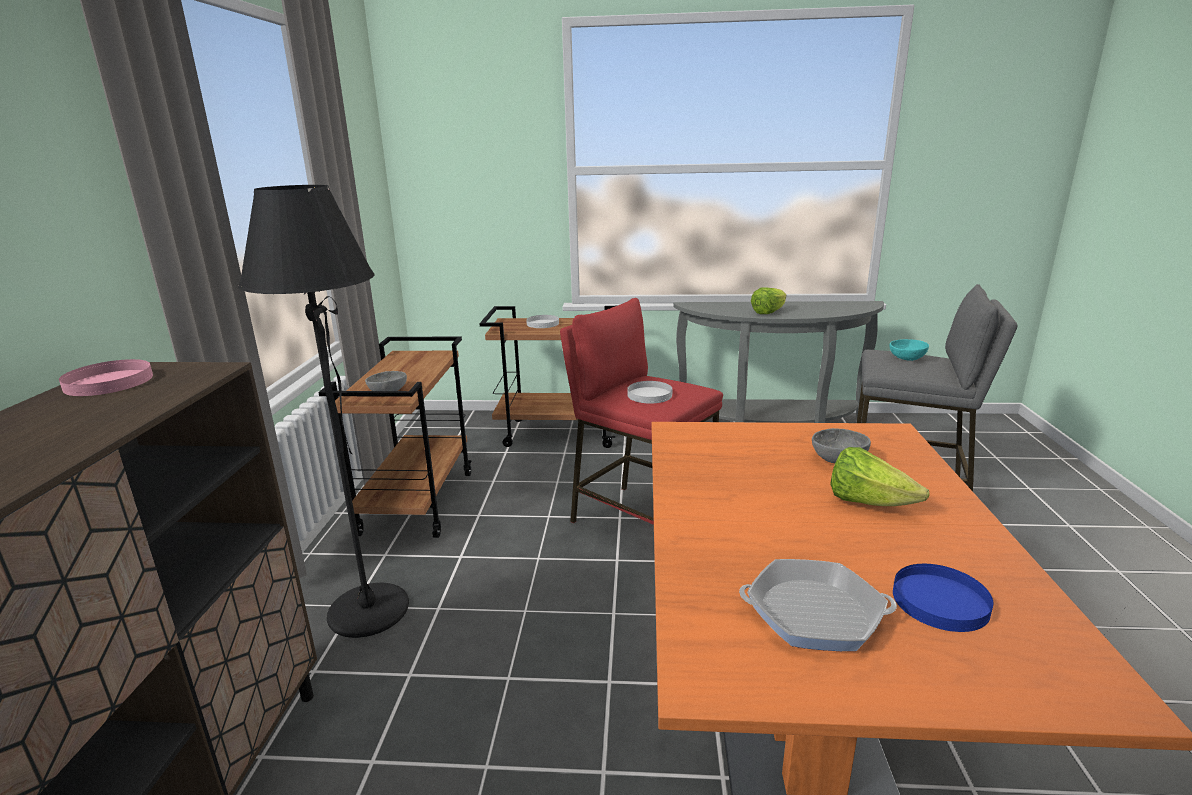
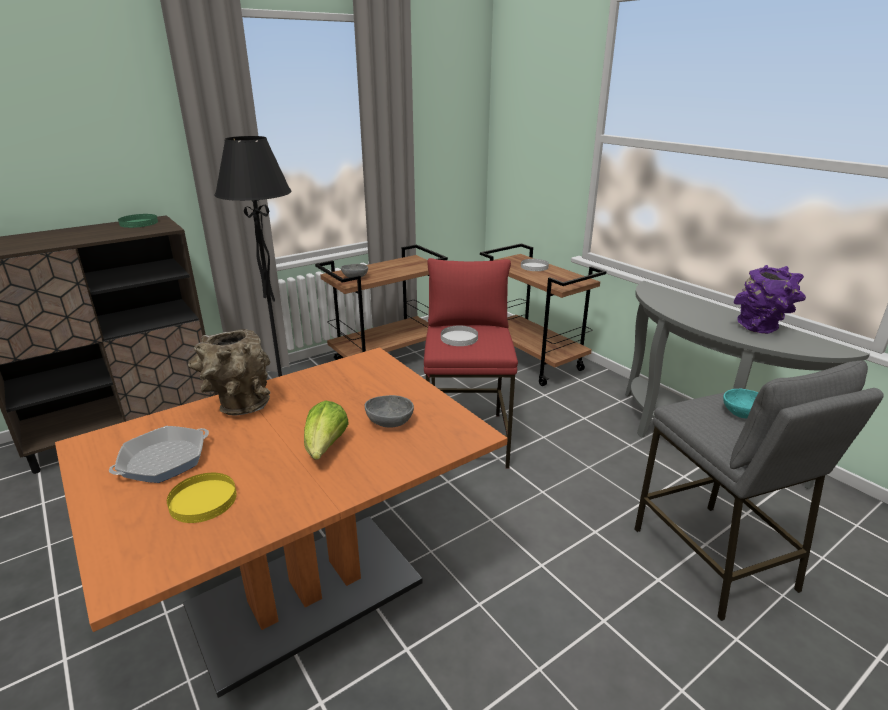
camera: 50 degrees right, 5 degrees up
(109, 382) = (138, 223): pink plate -> green plate
(712, 531) = (239, 407): none -> brown vase
(768, 312) = (695, 317): lettuce -> none
(813, 306) = (761, 328): none -> purple vase
(814, 613) = (164, 460): frying pan -> frying pan turned 105 degrees counterclockwise
(940, 601) = (203, 500): blue plate -> yellow plate

